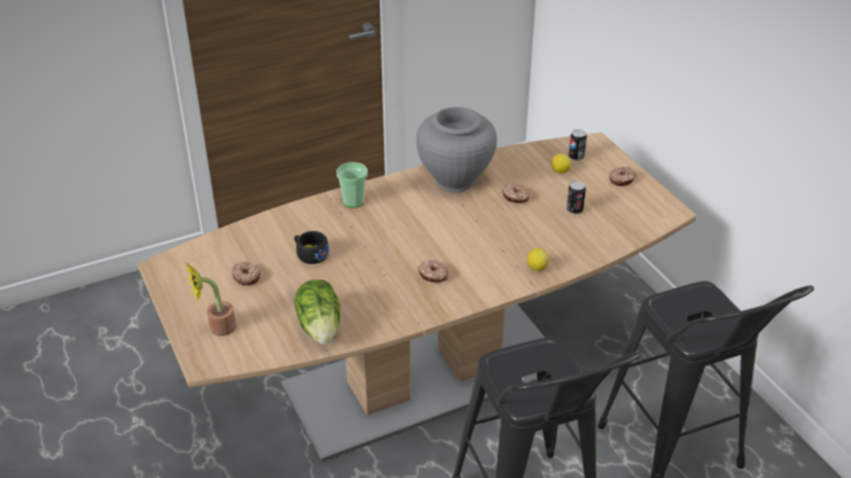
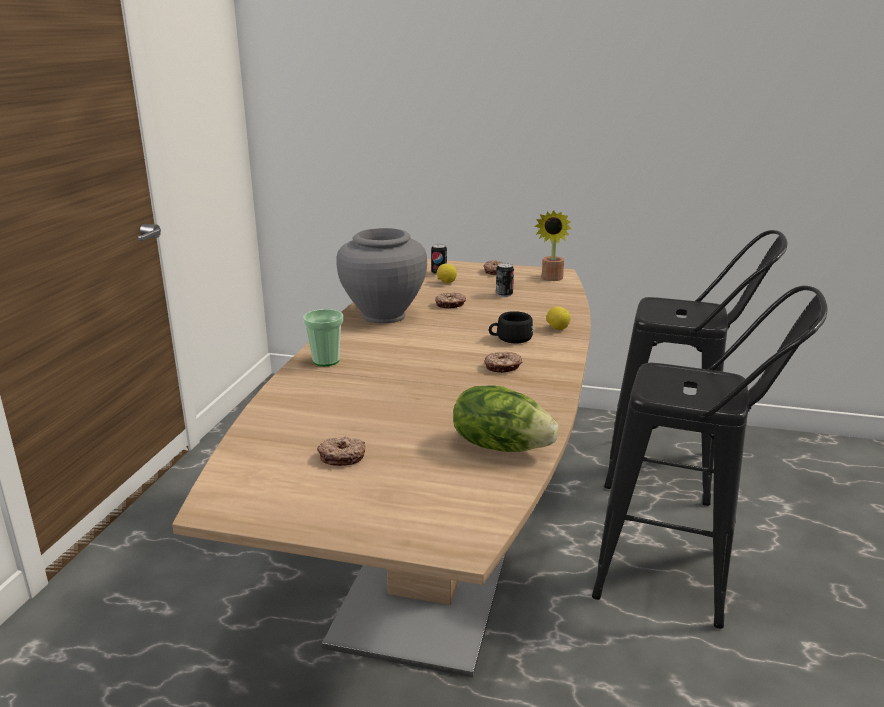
camera: 50 degrees left, 15 degrees down
(217, 328) = (407, 511): potted plant -> potted plant (551, 279)
(310, 254) = (368, 408): black cup -> black cup (510, 338)

